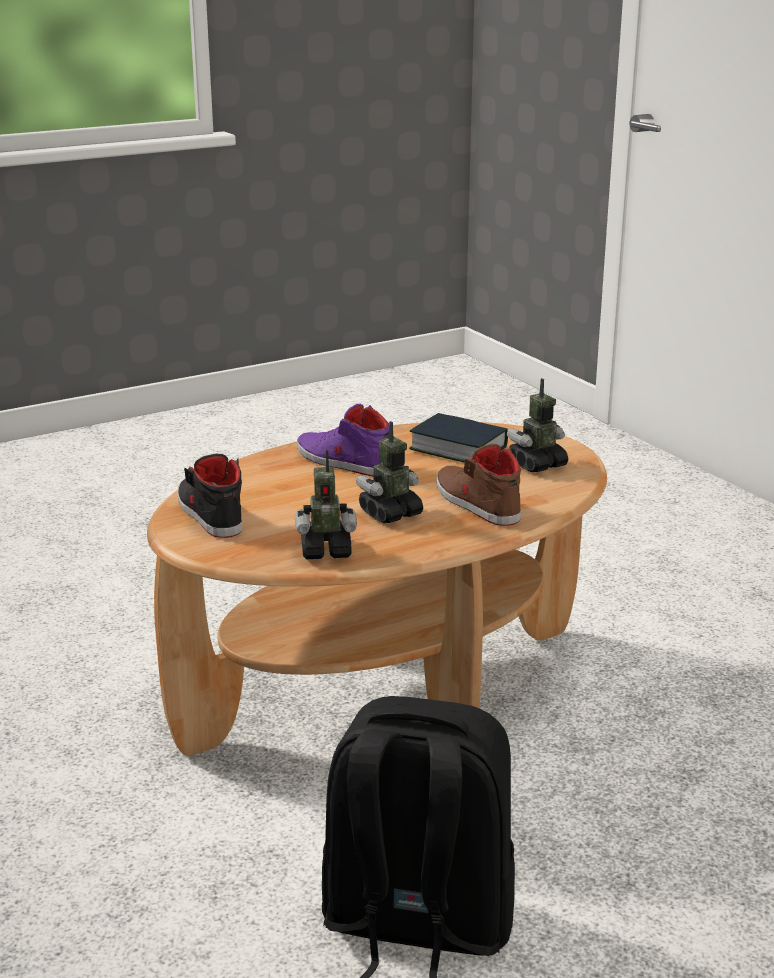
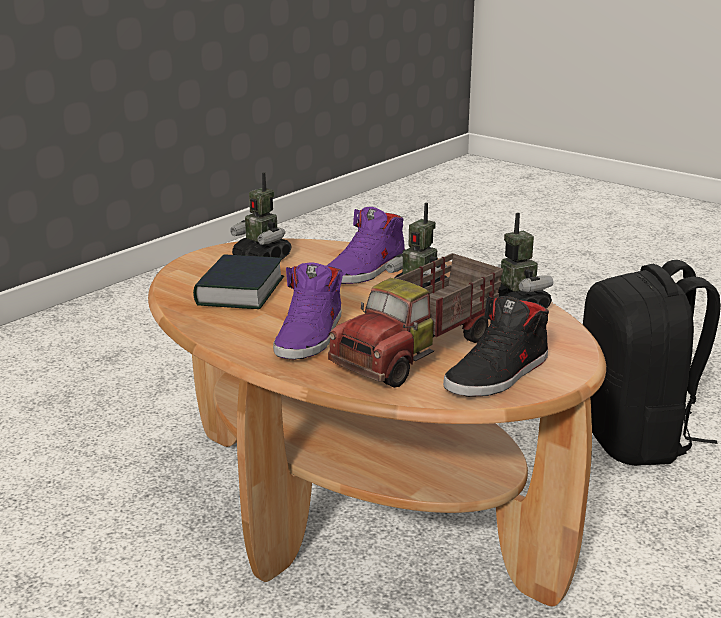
camera: 110 degrees left, 0 degrees up
(277, 493) = (419, 351): none -> toy truck
(475, 503) = (366, 270): brown shoe -> purple shoe

